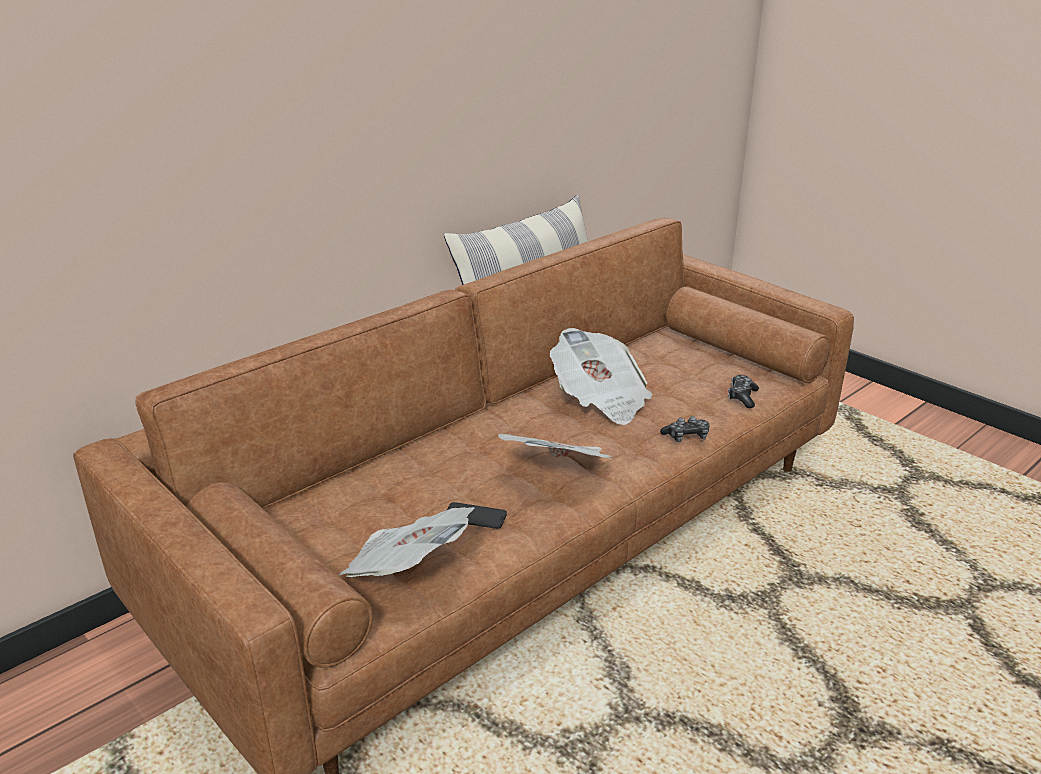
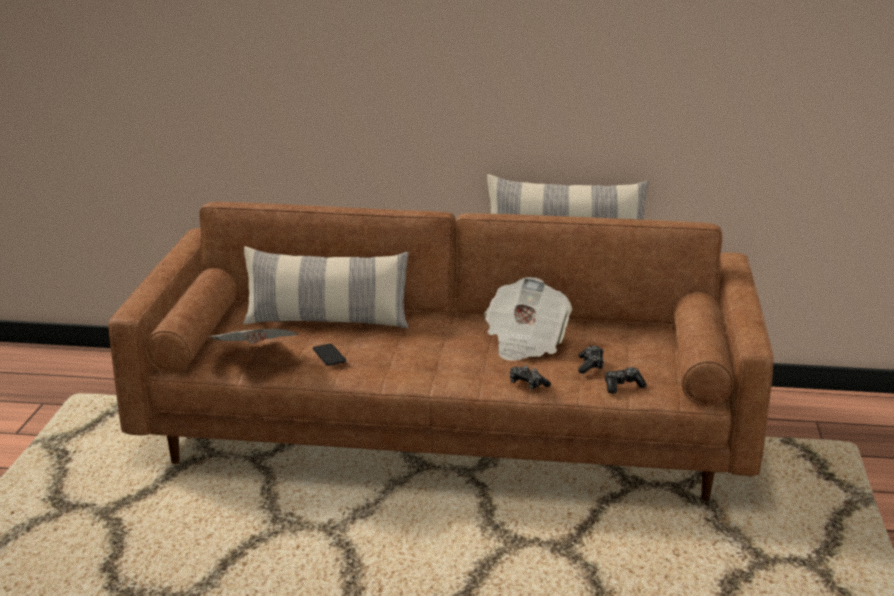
camera: 50 degrees right, 5 degrees down
(386, 482) = (327, 322): none -> pillow
(559, 472) = (413, 361): newspaper -> none
(687, 392) = (590, 365): none -> game controller

